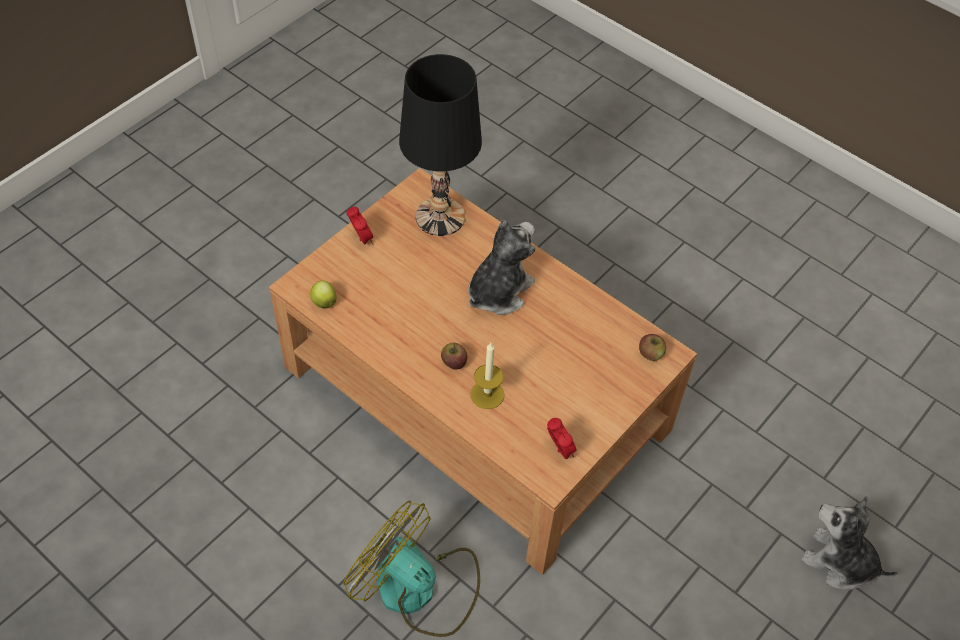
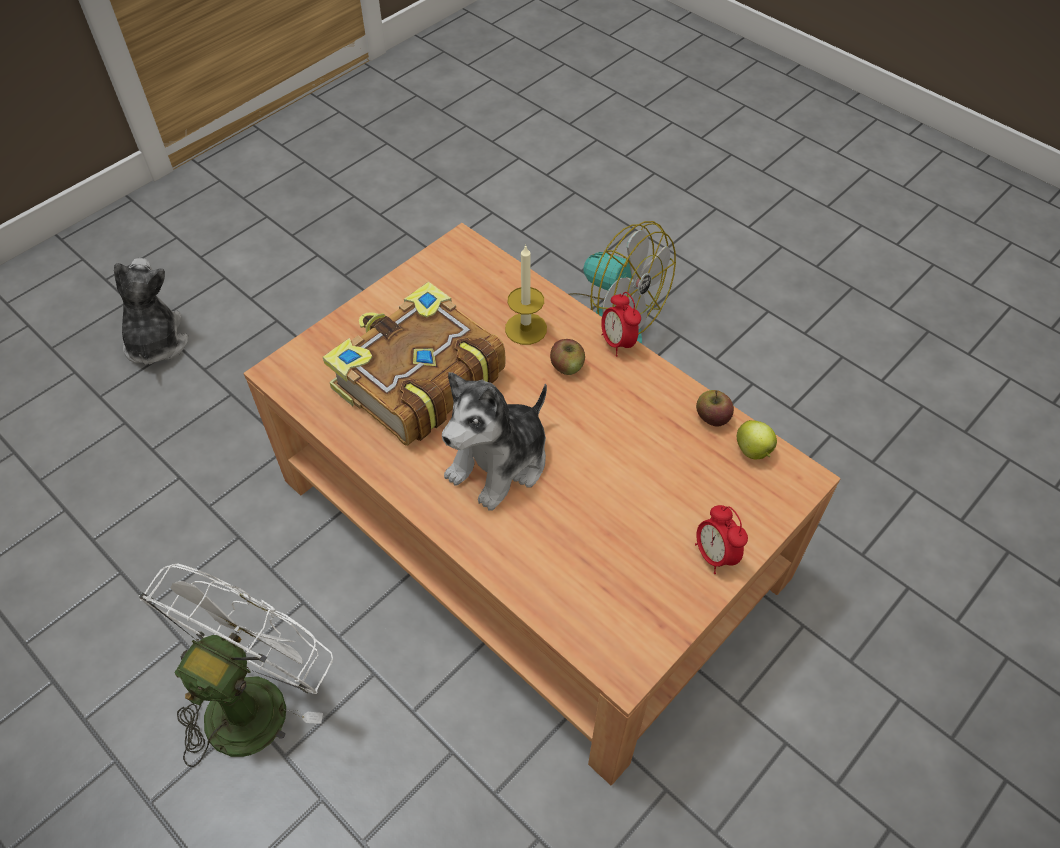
camera: 175 degrees left, 0 degrees up
(439, 217) = (588, 597): black table lamp -> none
(559, 450) = (446, 270): alarm clock -> alarm clock (618, 343)
(566, 349) = (416, 380): none -> book
(643, 291) = (254, 697): none -> white fan
(650, 354) = (305, 372): apple -> apple (712, 417)
(839, 562) = (156, 342): plush toy -> plush toy turned 135 degrees counterclockwise

